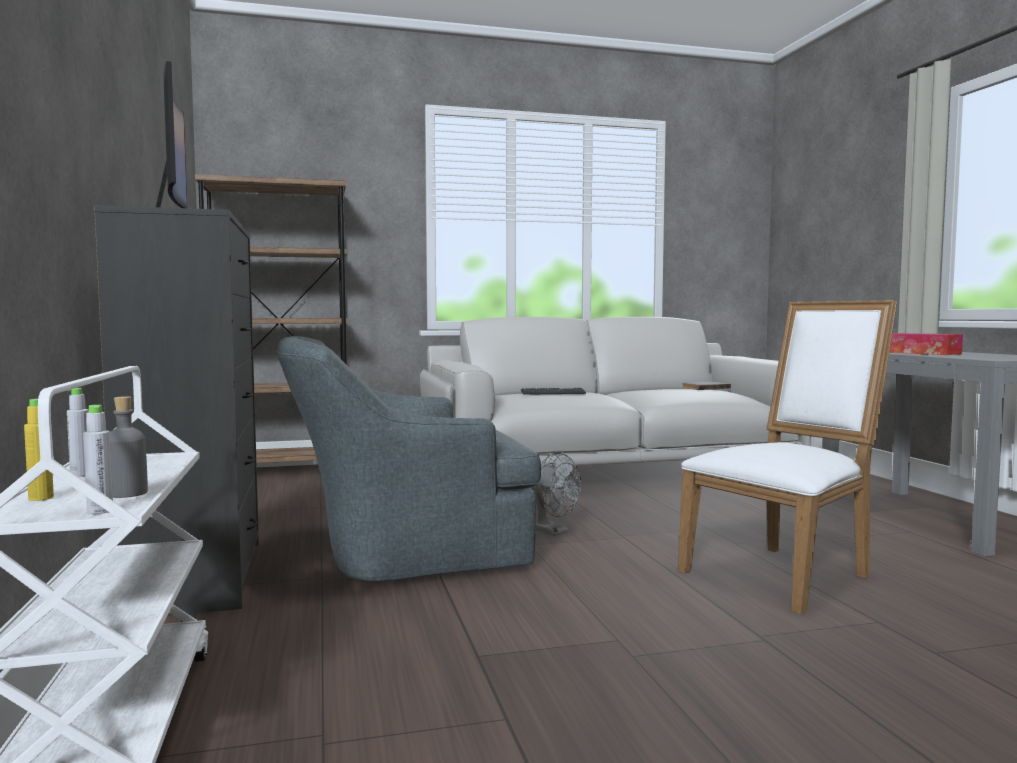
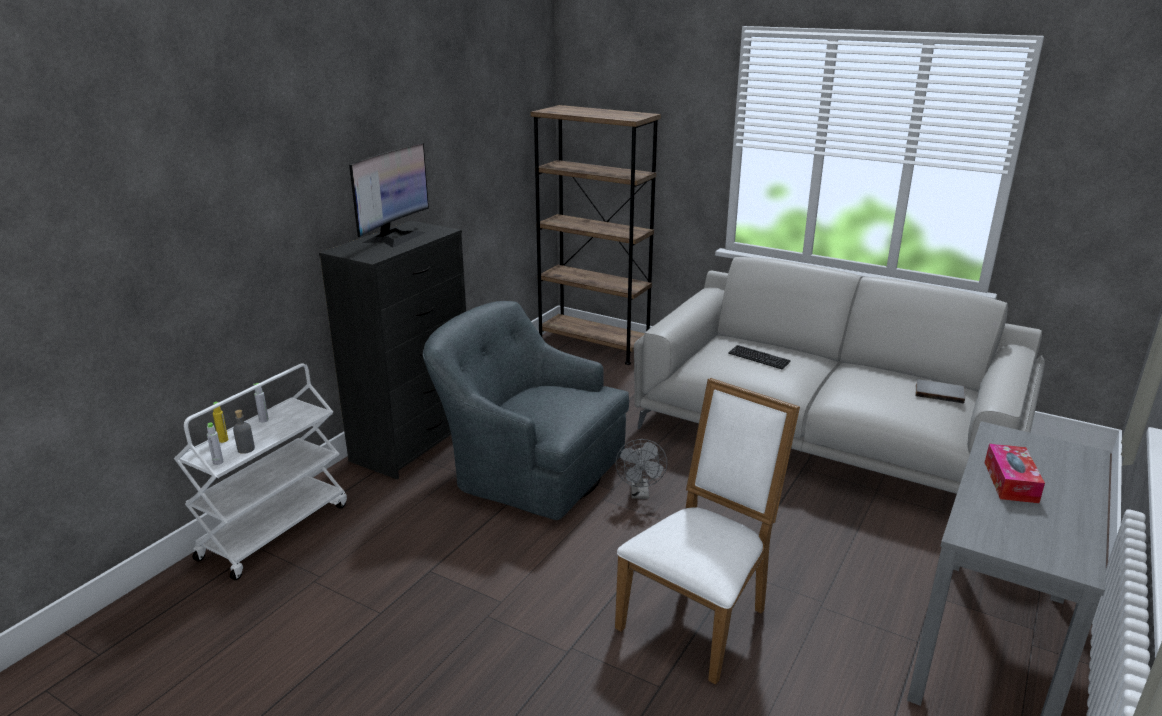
camera: 45 degrees right, 20 degrees up
(785, 573) = (700, 616): white chair -> white chair turned 60 degrees counterclockwise

